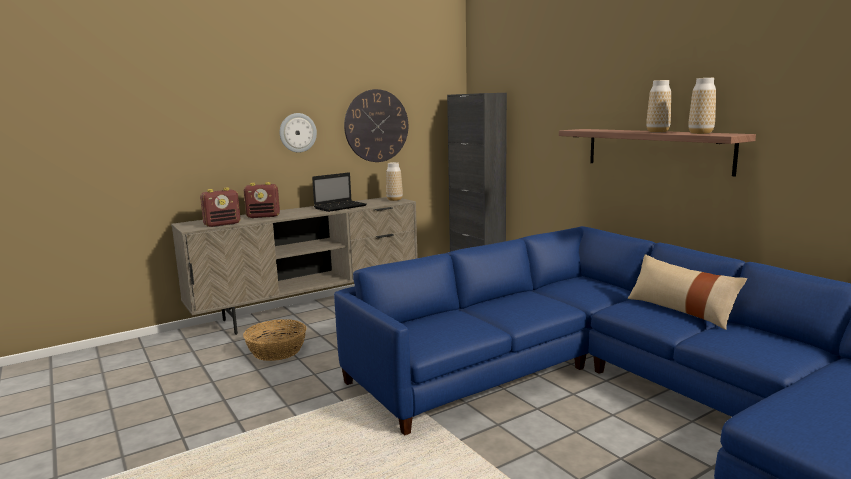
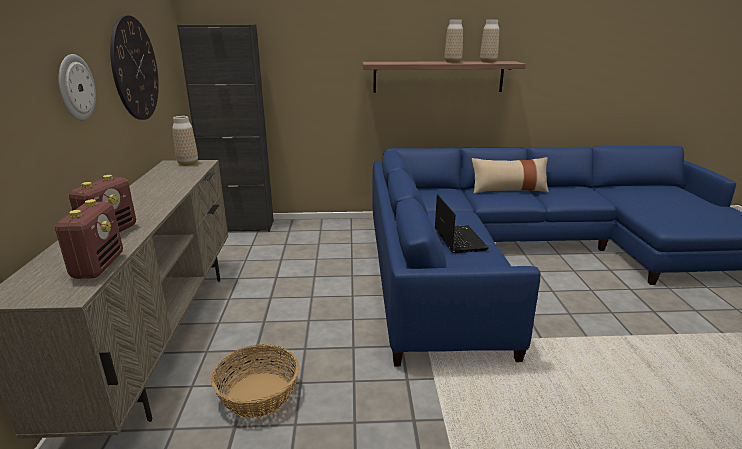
camera: 60 degrees left, 10 degrees up
(341, 207) = (163, 188): laptop -> laptop (458, 239)

